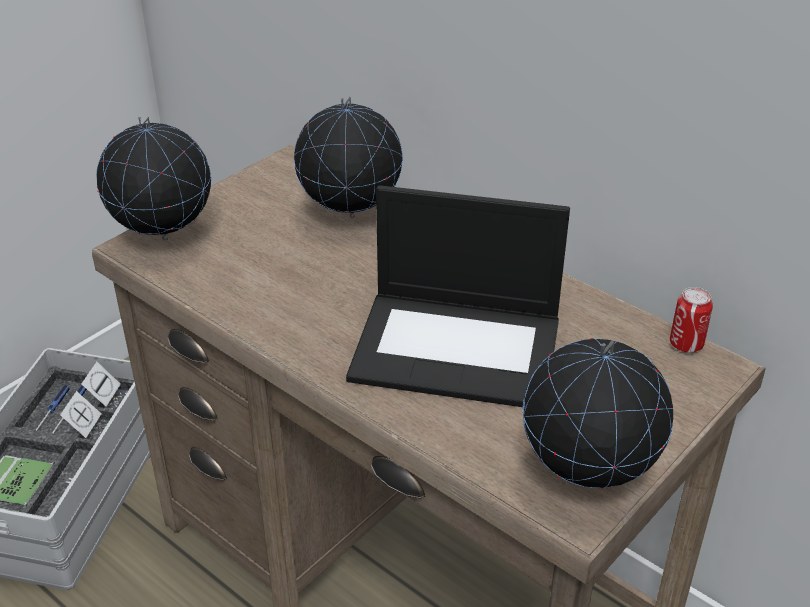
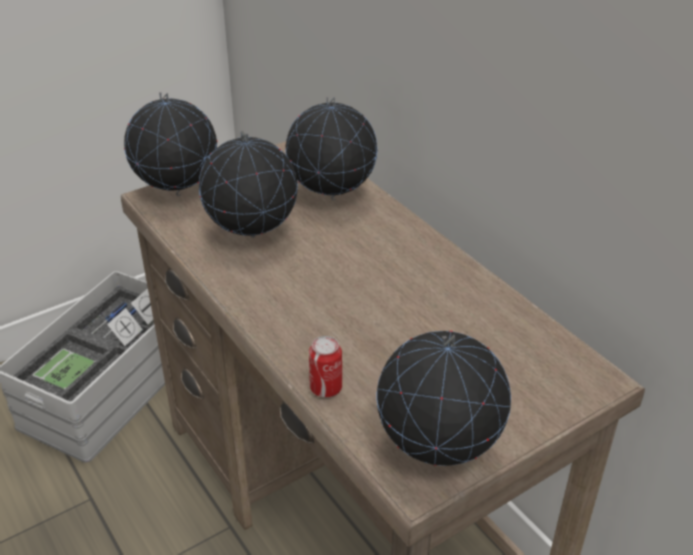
camera: 15 degrees right, 0 degrees up
(277, 276) = (252, 238): none -> globe
(459, 348) = (375, 322): laptop -> none
(686, 344) = (577, 354): can -> can (326, 388)

